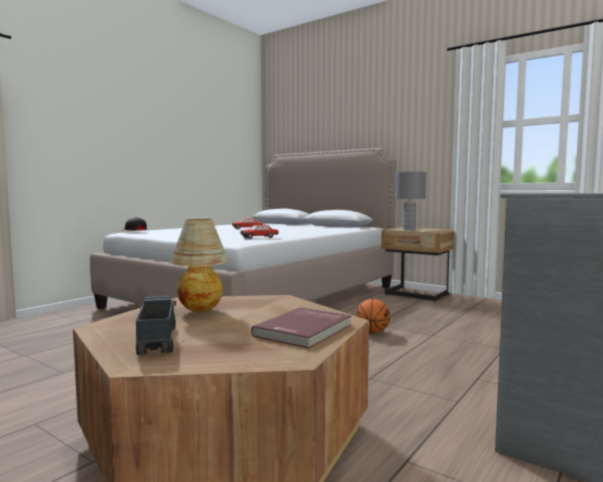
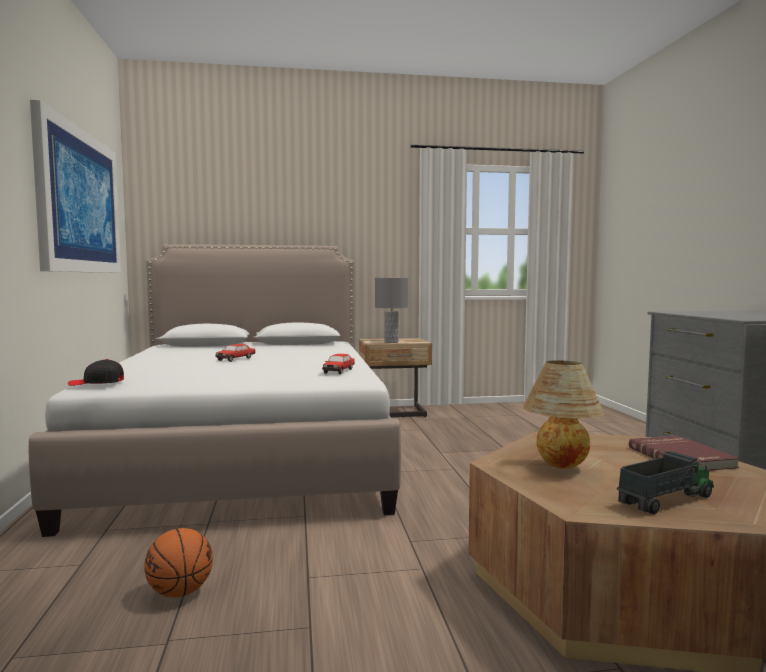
camera: 45 degrees left, 0 degrees up
(157, 340) = (666, 500): toy truck -> toy truck turned 120 degrees clockwise
(196, 129) = (79, 202): none -> picture
(372, 332) = (463, 460): basketball -> basketball (180, 592)

